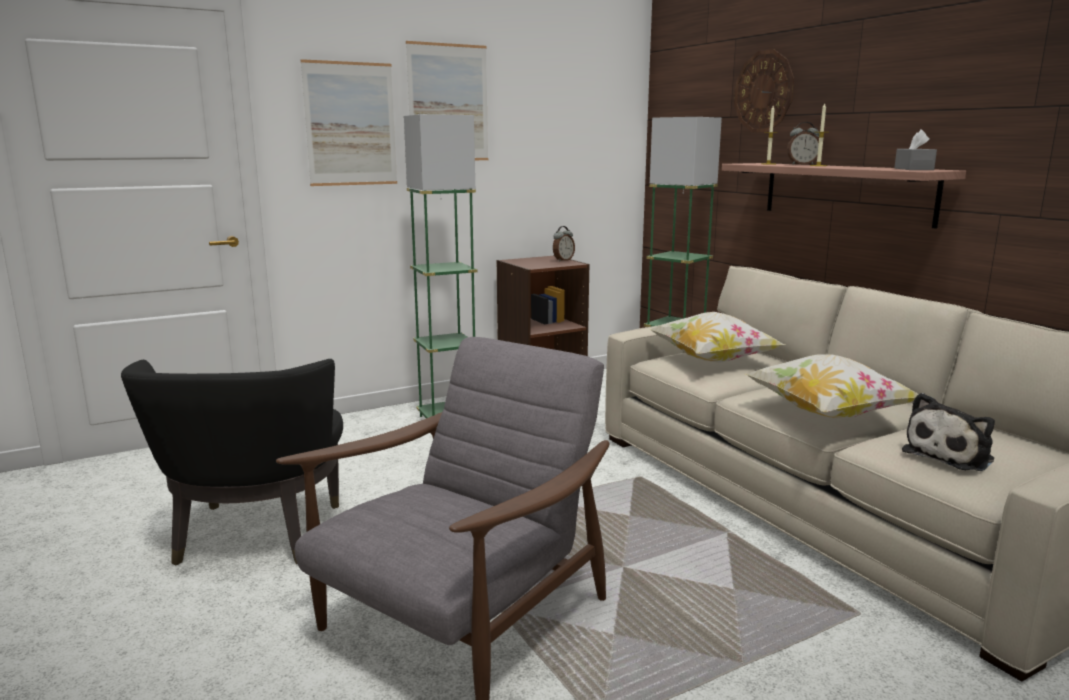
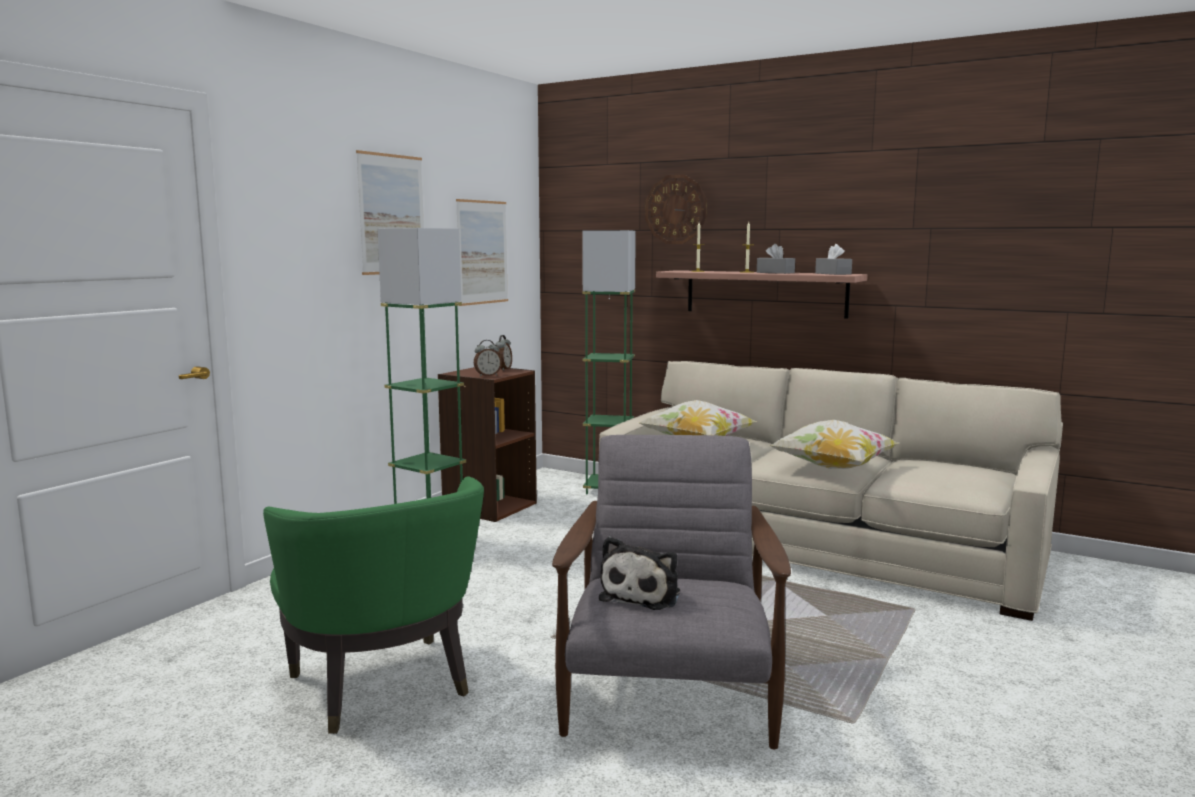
camera: 30 degrees left, 5 degrees down
(255, 537) = (383, 687): black armchair -> green armchair
(350, 124) = (309, 237): picture -> picture (482, 252)
(802, 164) = (726, 271): alarm clock -> alarm clock (487, 375)
(847, 167) = (775, 272): none -> grey tissue box
(951, 455) = (939, 480): plush toy -> plush toy (643, 594)

